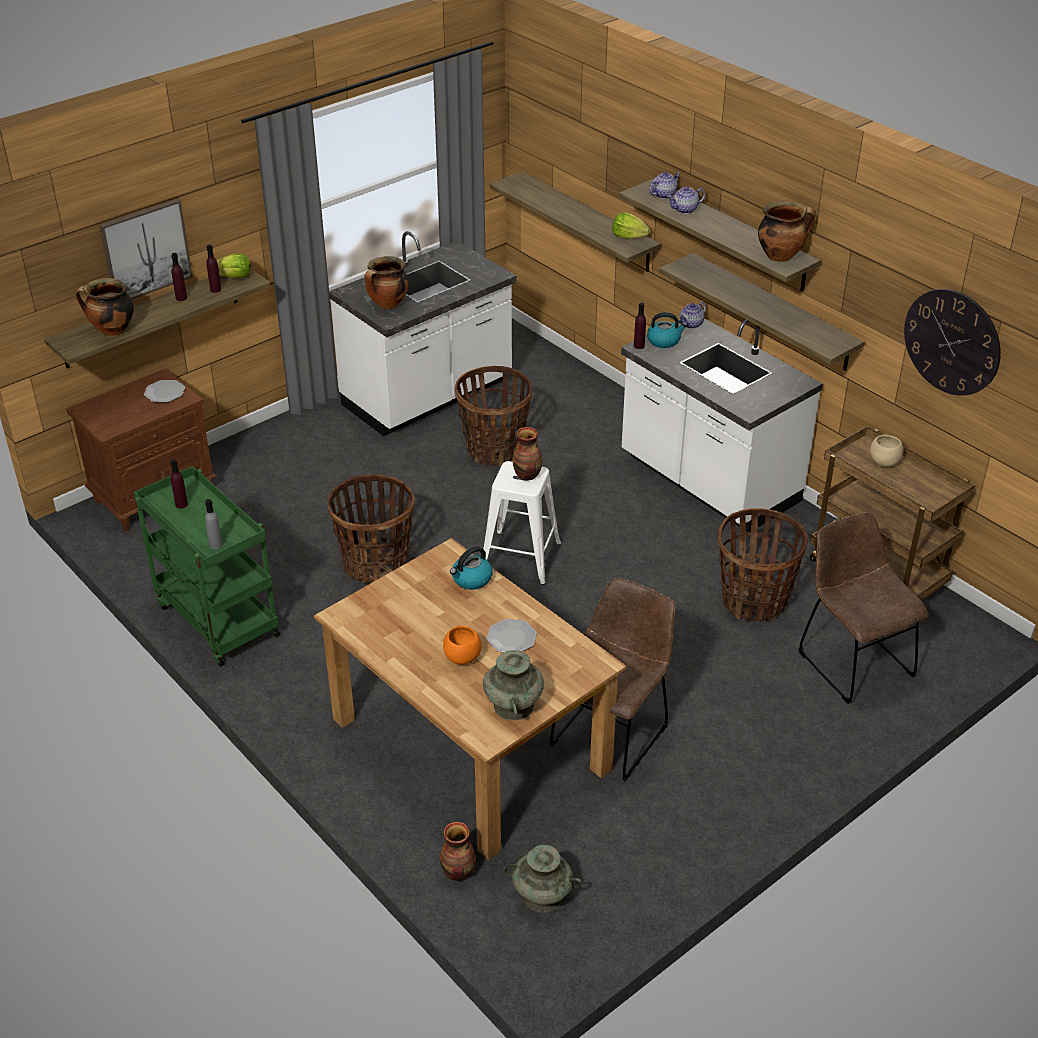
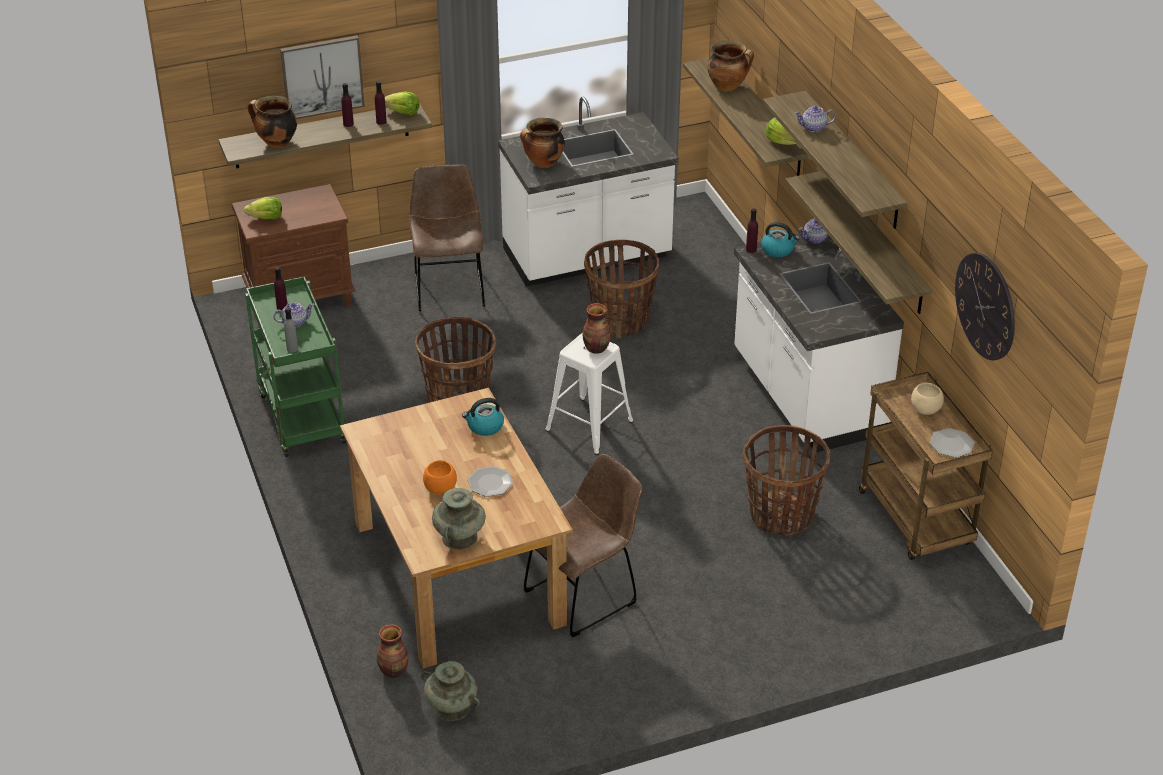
camera: 20 degrees right, 0 degrees up
(113, 416) = (266, 218): none -> lettuce
(164, 392) = (318, 206): plate -> plate (951, 444)
(663, 194) = (804, 109): teapot -> teapot (295, 322)
(781, 256) = (871, 191): cooking pot -> cooking pot (728, 86)
(851, 660) = (840, 590): brown chair -> brown chair (449, 287)

